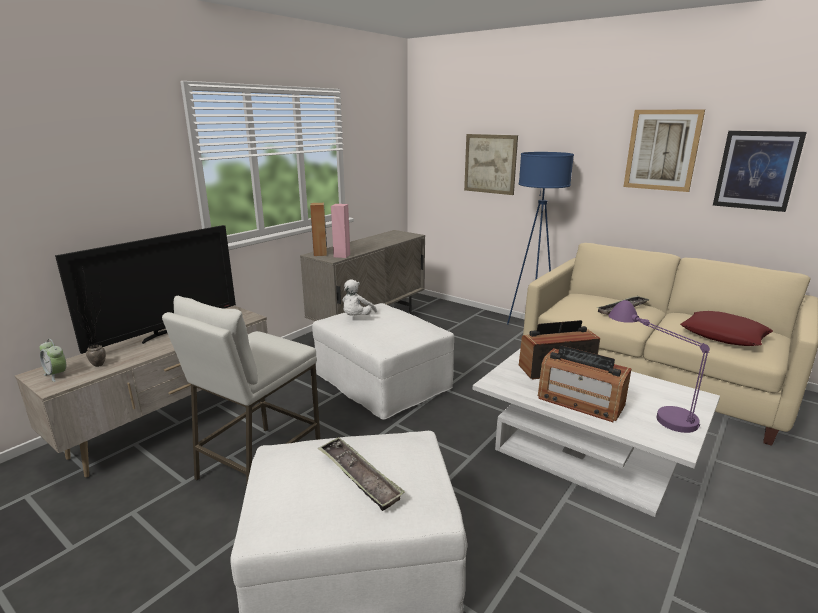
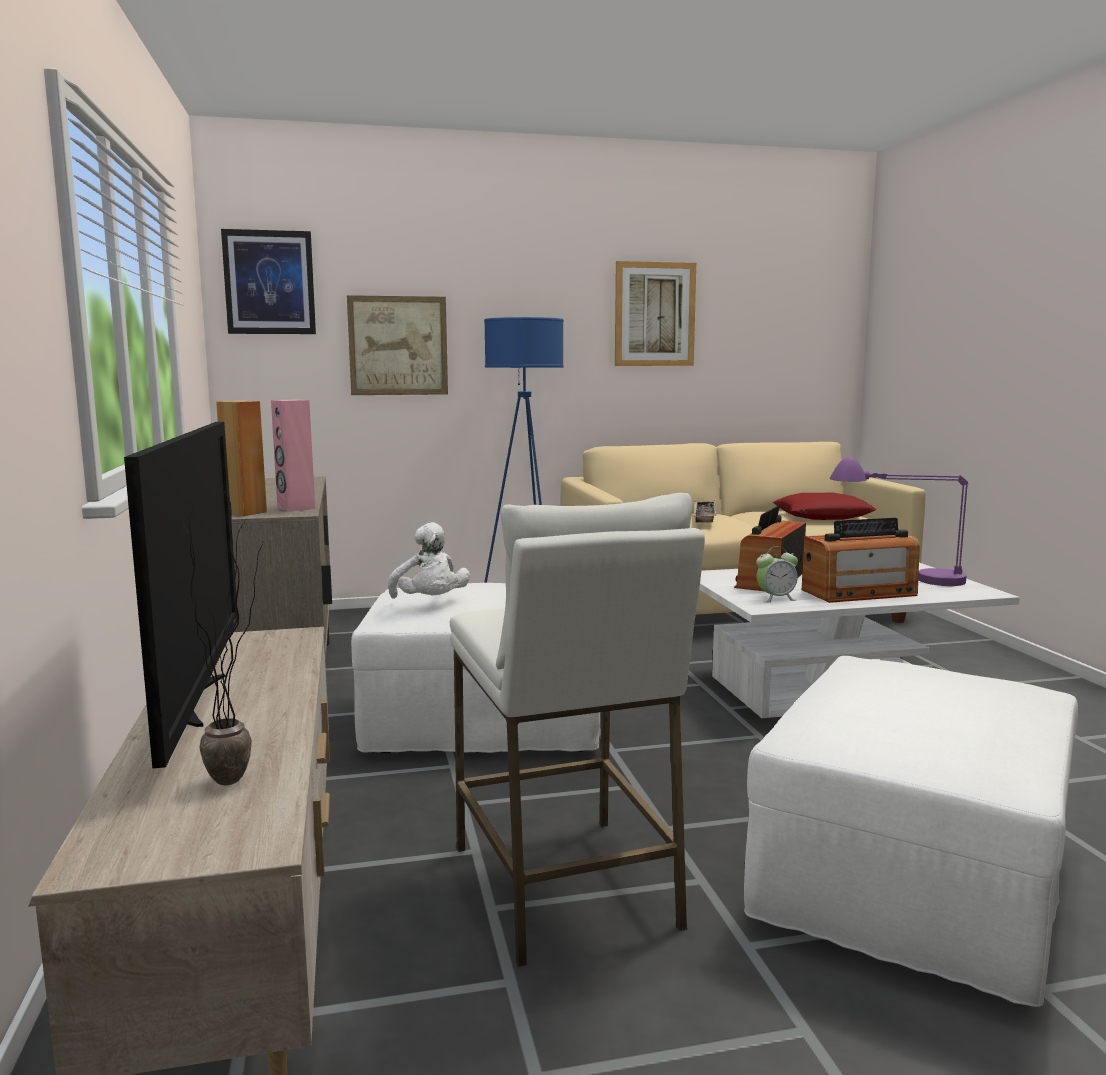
camera: 50 degrees left, 10 degrees down
(57, 375) = (180, 833): alarm clock -> alarm clock (776, 598)
(359, 476) = (942, 696): tray -> none
(757, 170) = (756, 334): picture -> picture (269, 282)

